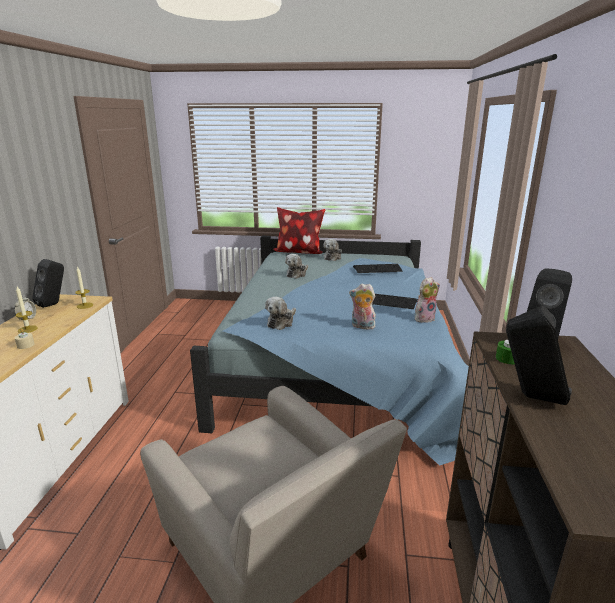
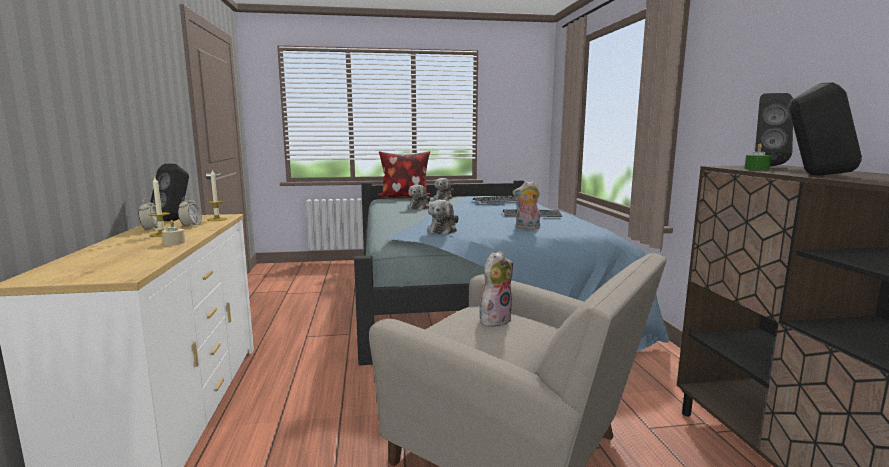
camera: 15 degrees left, 10 degrees down
(58, 316) = (191, 226): none -> alarm clock
(424, 318) = (577, 221): plush toy -> plush toy (494, 320)

